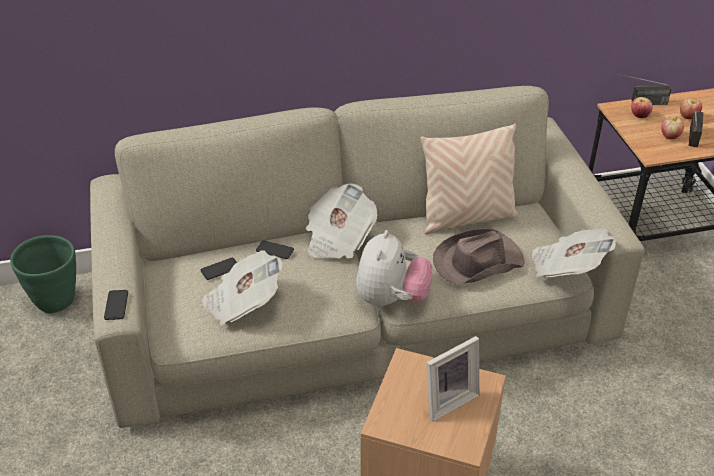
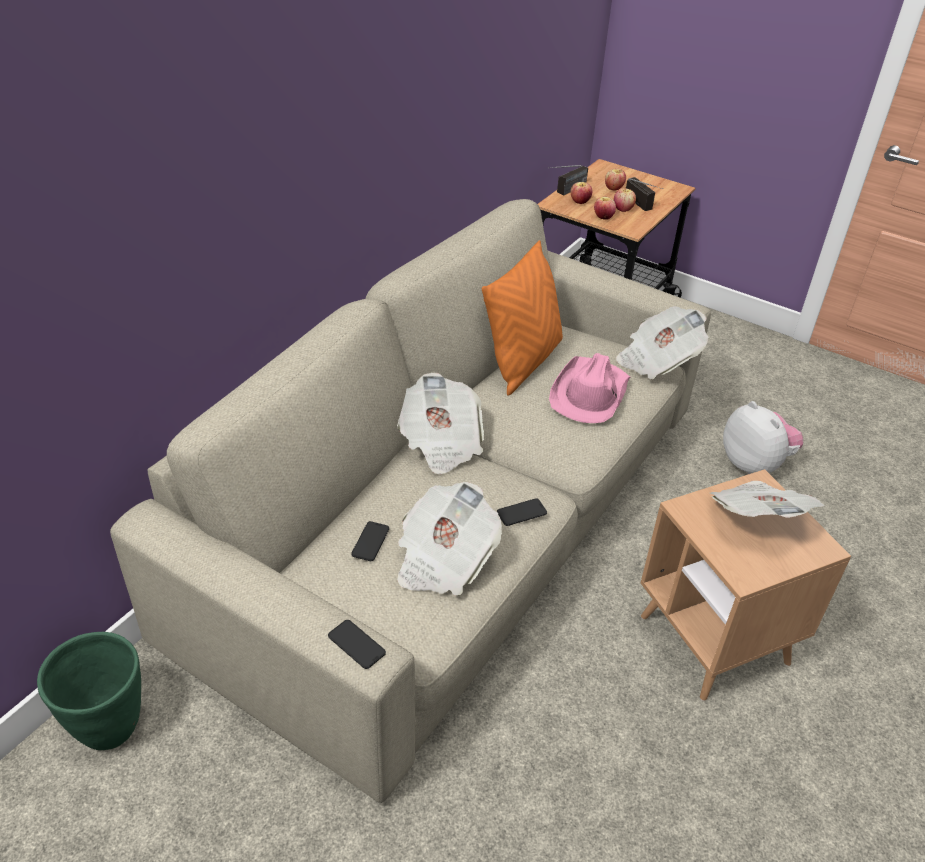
camera: 45 degrees left, 0 degrees up
(275, 250) = (397, 489): phone -> phone (521, 512)
(391, 299) = (558, 470): plush toy -> plush toy (754, 464)
(447, 399) = (757, 518): picture frame -> newspaper
(467, 218) = (523, 362): beige pillow -> orange pillow
(477, 261) = (589, 393): brown hat -> pink hat
(641, 135) = (603, 217): none -> apple

